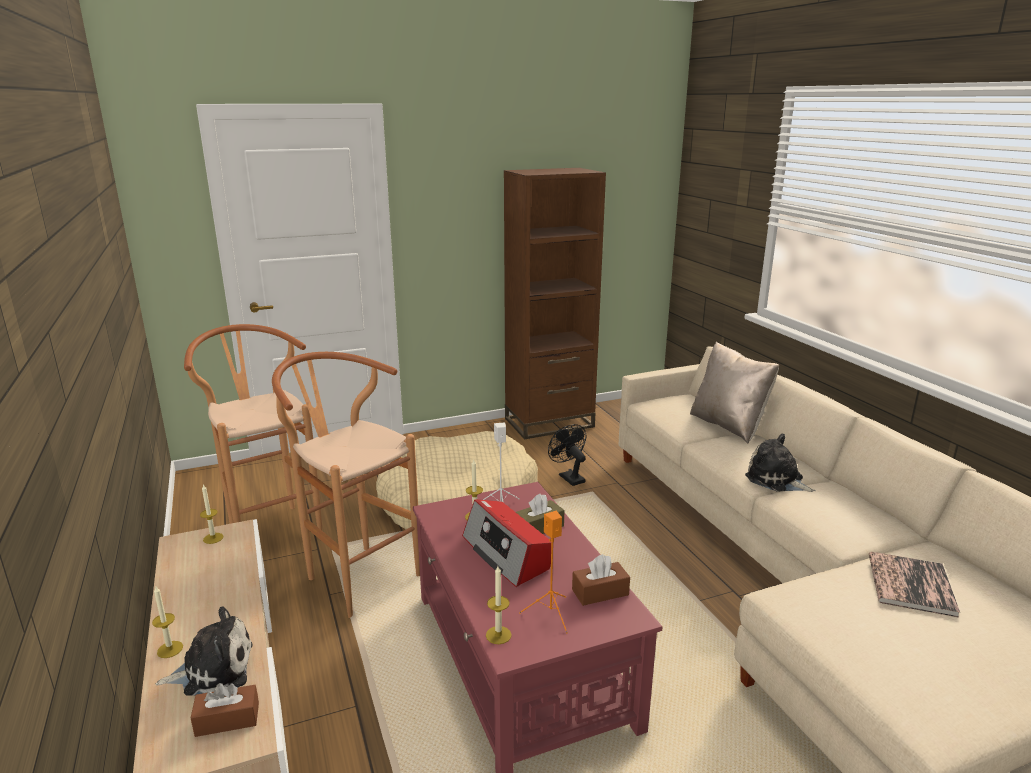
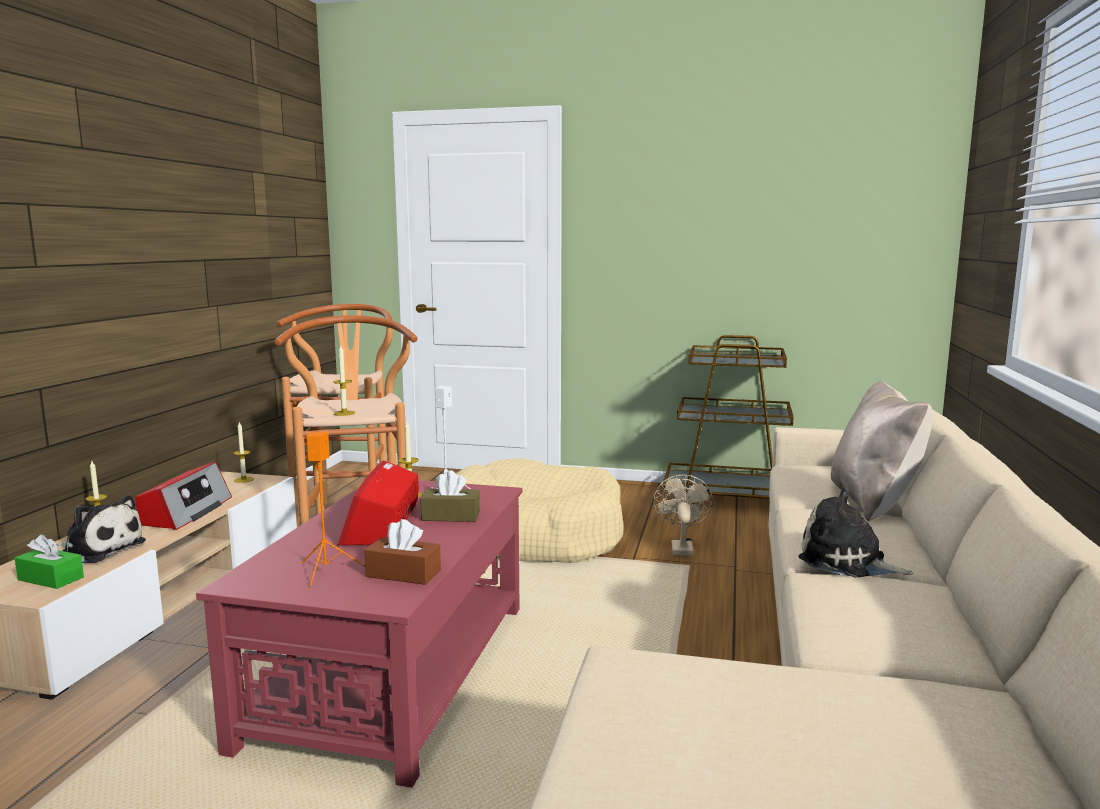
camera: 35 degrees right, 10 degrees down
(223, 595) = (185, 512): none -> radio
(227, 719) = (51, 578): brown tissue box -> green tissue box
(498, 635) = (253, 570): candle -> candle (344, 413)
(549, 422) = (730, 498): brown bookcase -> brown cart
(568, 477) = (681, 547): black fan -> beige fan
(776, 480) = (847, 562): plush toy -> plush toy turned 45 degrees counterclockwise
(910, 584) = (846, 711): book -> none

